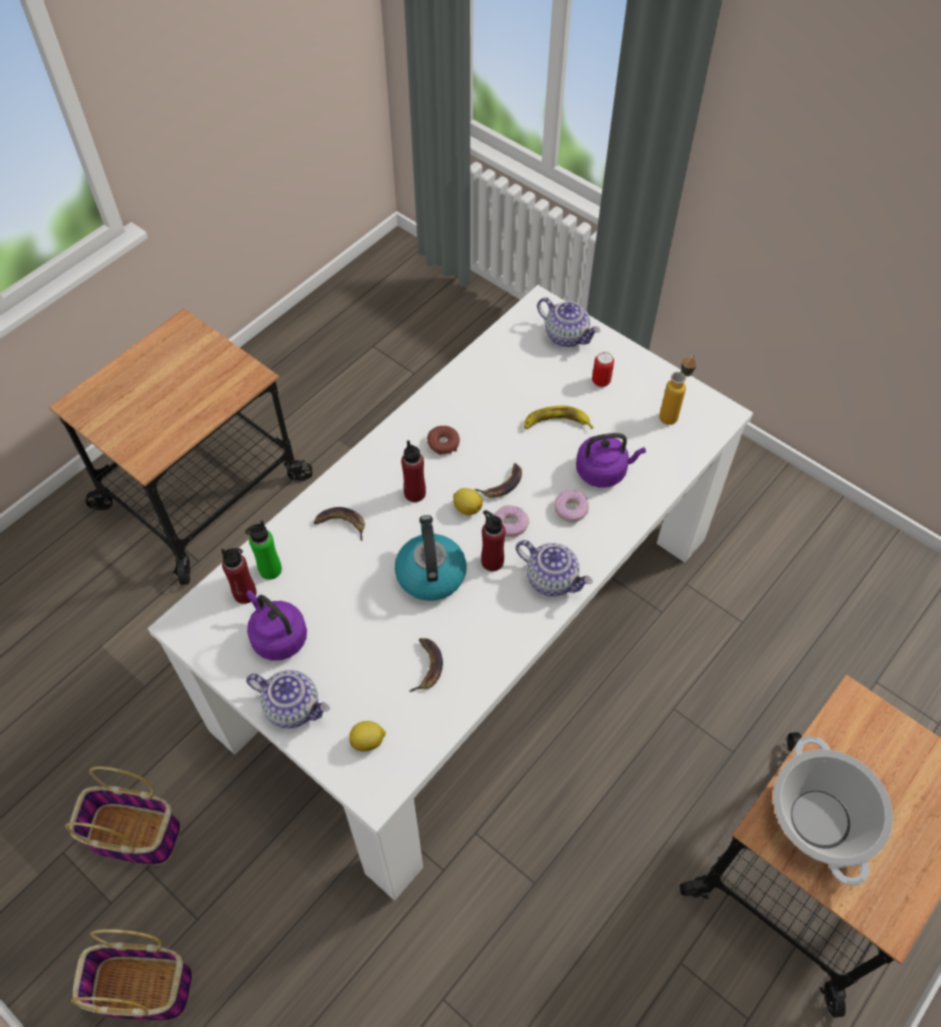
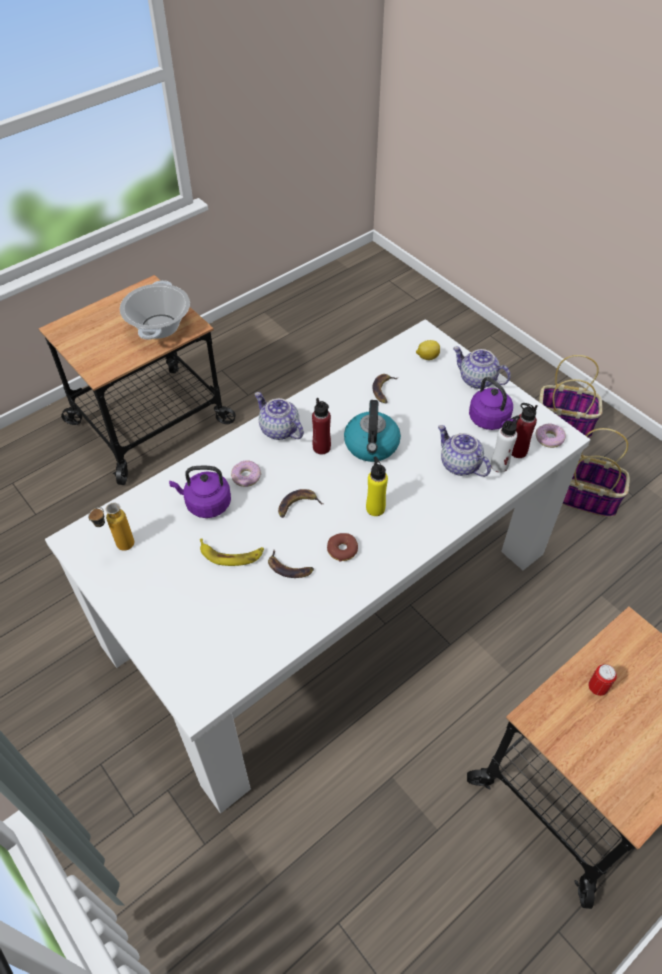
camera: 170 degrees left, 5 degrees down
(270, 570) = (499, 465): green bottle -> white bottle
(341, 524) = (441, 492): banana -> banana (289, 568)
(415, 493) = (375, 508): red bottle -> yellow bottle
(467, 508) = (332, 490): lemon -> none
(510, 524) = (300, 472): donut -> donut (549, 439)
(567, 336) = (183, 653): teapot -> teapot (459, 465)
(601, 381) = (171, 592): can -> can (597, 688)

